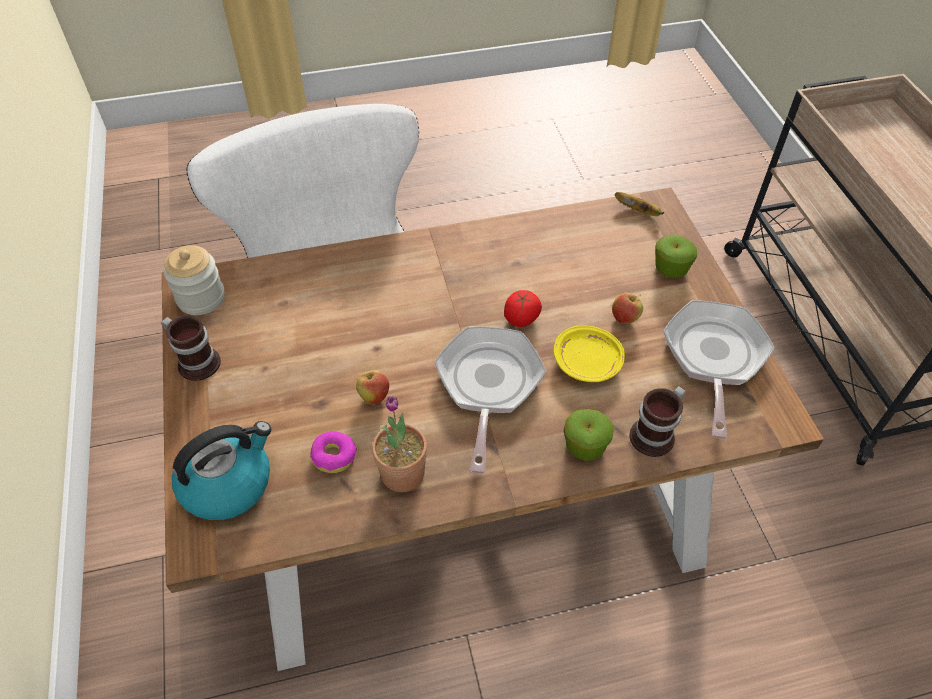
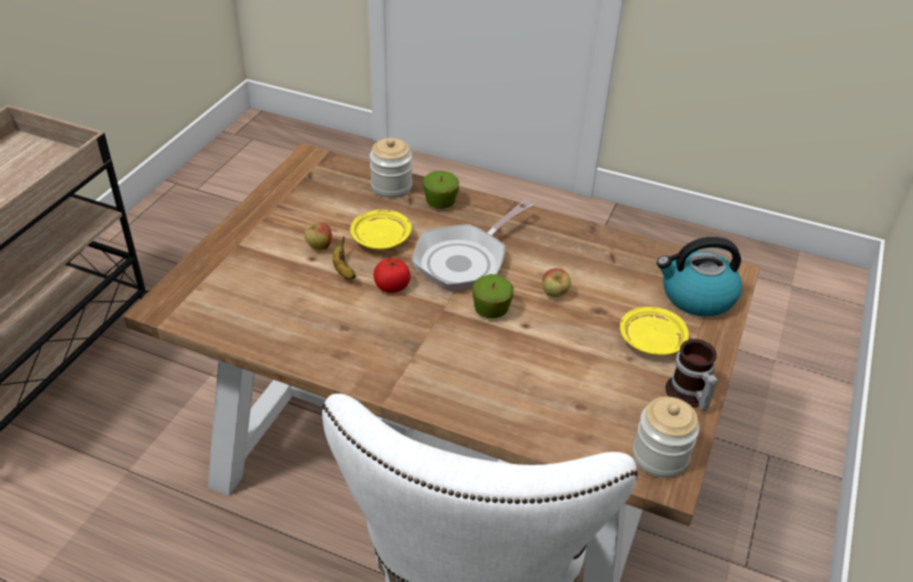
camera: 145 degrees left, 10 degrees down
(253, 398) = (651, 340): none -> yellow plate
(334, 456) = (610, 275): donut -> none
(402, 473) = (570, 245): potted plant -> none
(638, 211) = (185, 311): banana -> banana (343, 270)
(656, 435) = (391, 187): mug -> jar
(670, 269) = (236, 258): apple -> apple (491, 310)
(714, 358) = (298, 199): frying pan -> none

